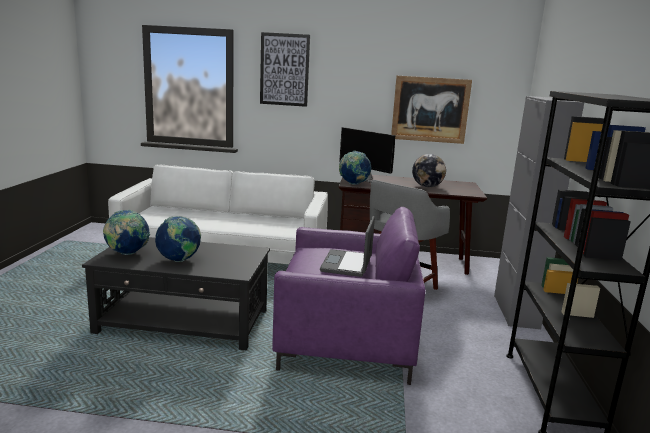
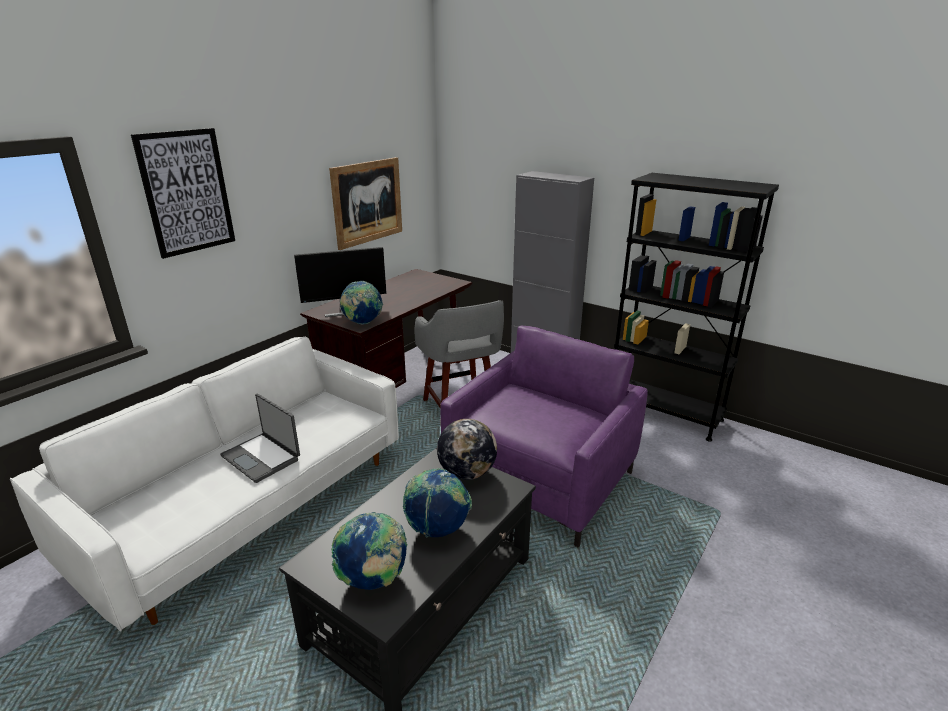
camera: 60 degrees left, 10 degrees up
(347, 264) = (549, 408): laptop -> laptop (262, 457)
(427, 186) = (411, 292): globe -> globe (467, 473)

